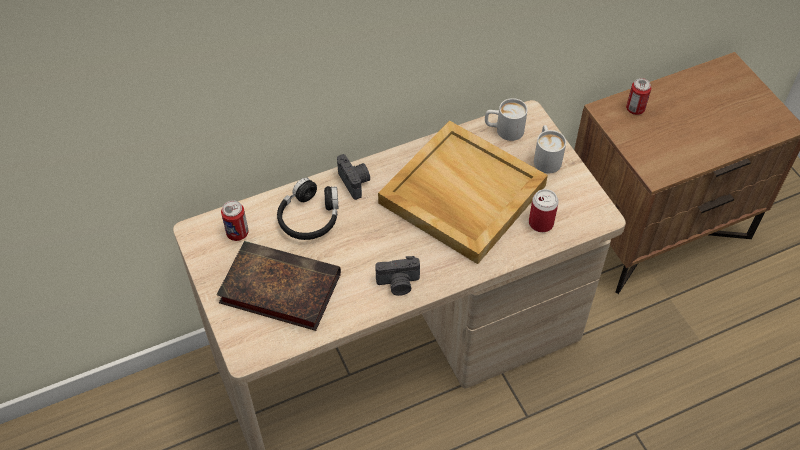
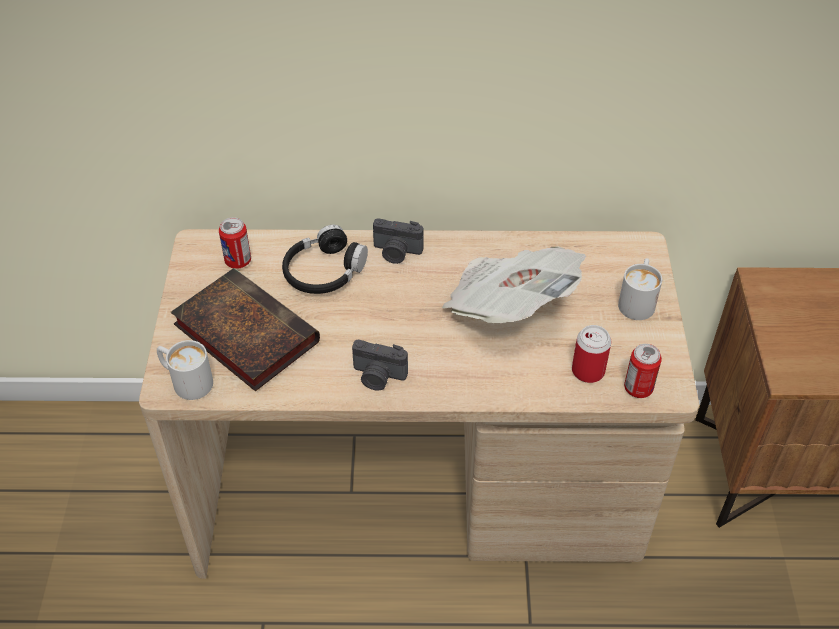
camera: 25 degrees right, 5 degrees down
(355, 182) = (396, 252): camera -> camera turned 105 degrees clockwise
(460, 194) = (509, 306): beige tray -> newspaper
(503, 130) = (603, 254): white mug -> white mug (186, 381)
(635, 109) = (801, 292): can -> can (638, 388)

